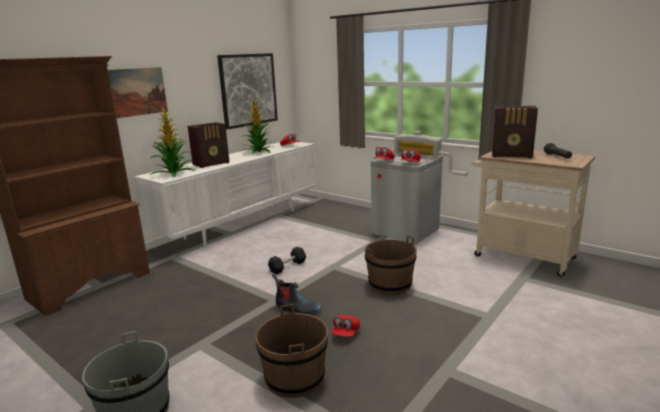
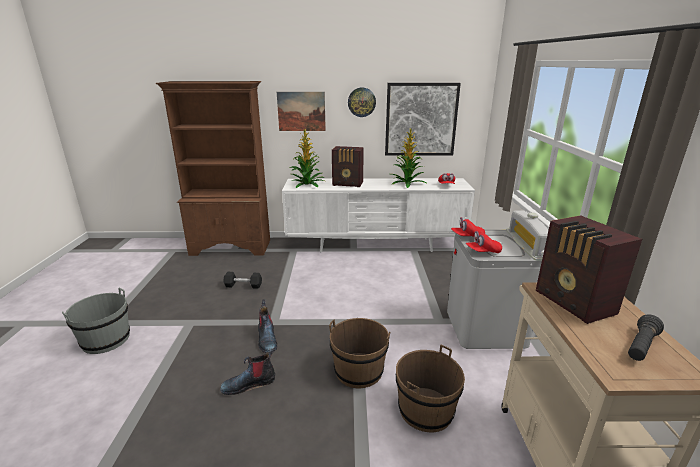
camera: 50 degrees right, 5 degrees up
(197, 76) = (361, 102): none -> wall clock
(287, 266) = (330, 300): black dumbbell -> black dumbbell (243, 285)
(295, 378) = (170, 387): brown bucket -> brown bucket (426, 410)
(346, 333) = (249, 384): red cap -> boot

